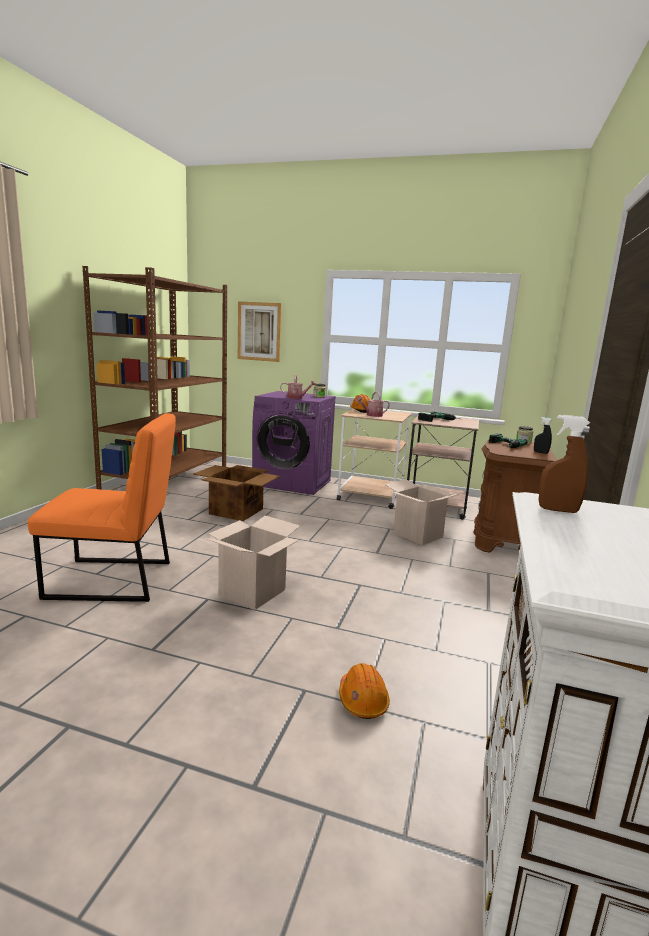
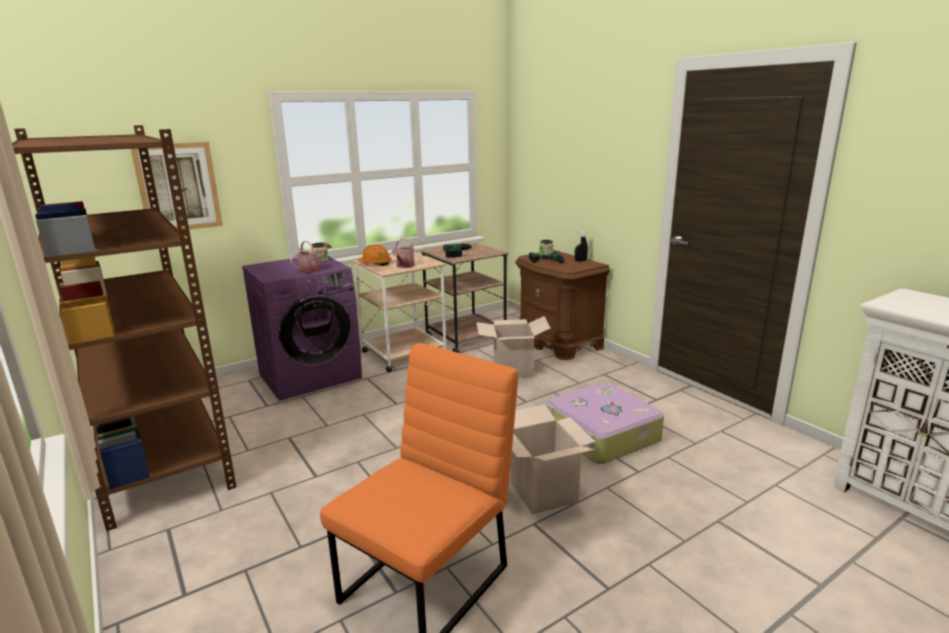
camera: 50 degrees left, 5 degrees up
(236, 511) = (338, 437): cardboard box -> none
(362, 700) = (741, 499): orange hard hat -> none
(372, 596) = (601, 435): none -> suitcase
(558, 510) = (914, 306): brown spray bottle -> none

